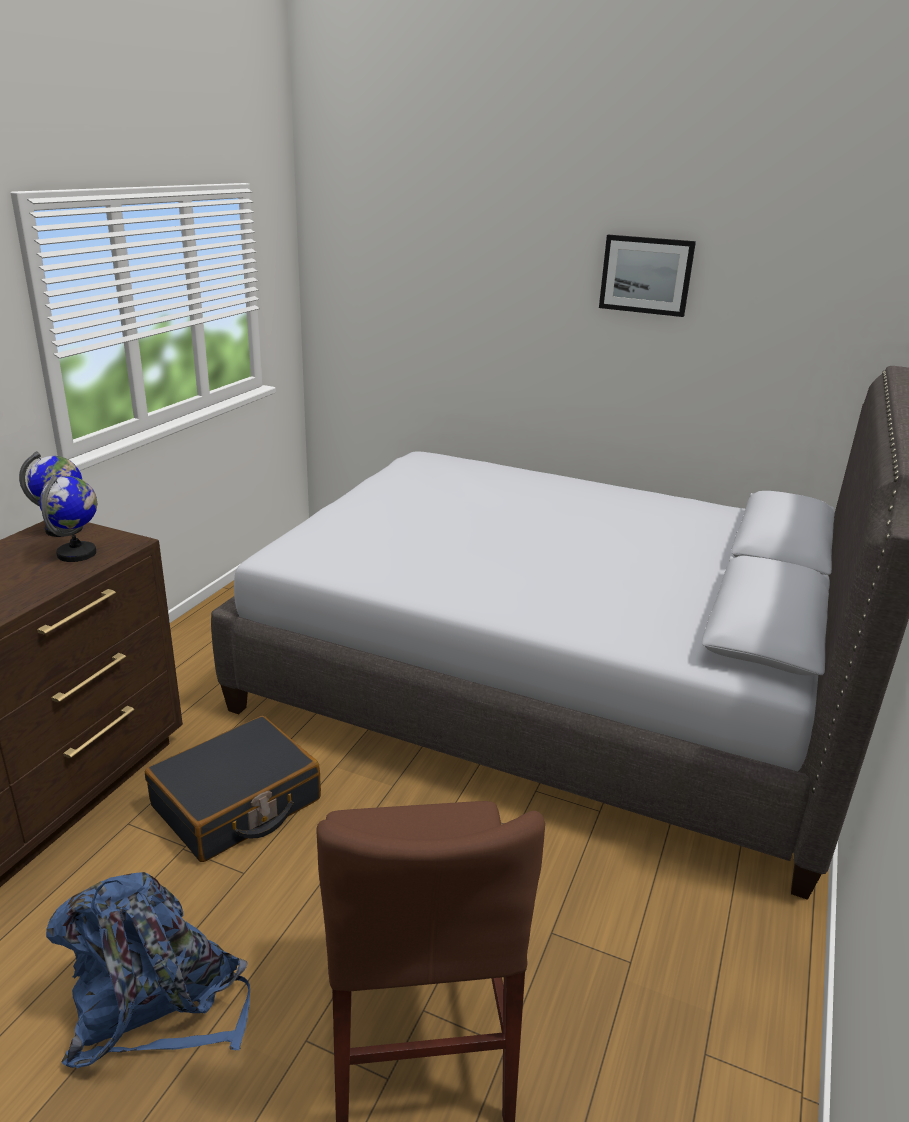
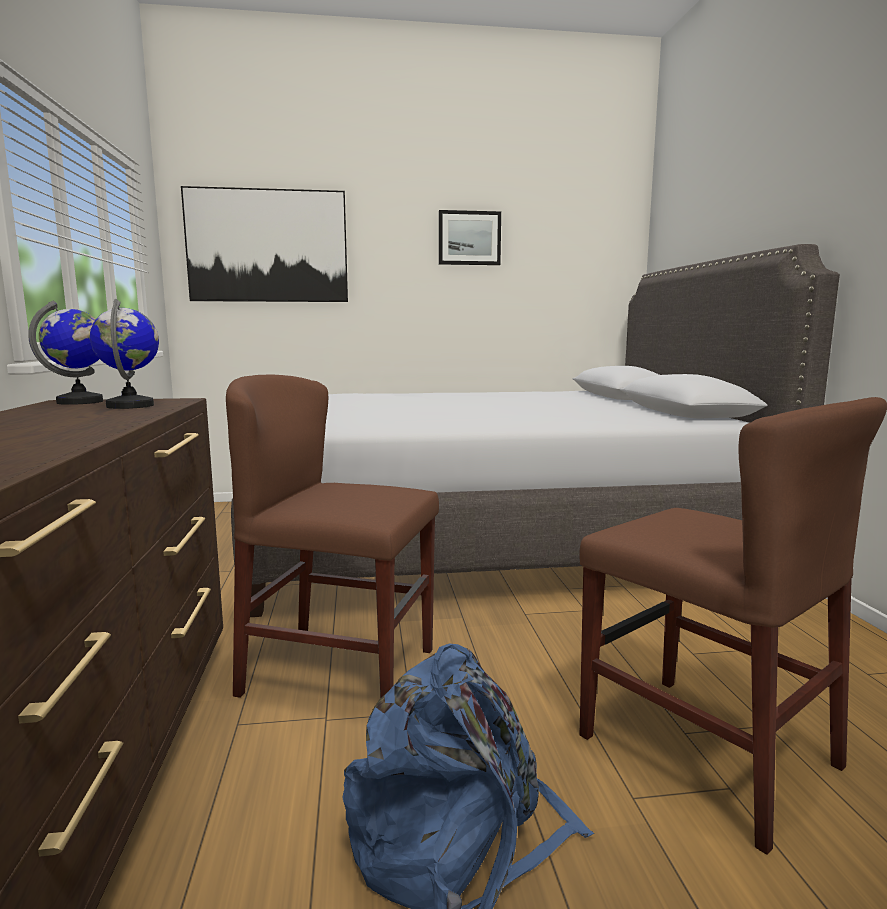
camera: 30 degrees left, 15 degrees down
(237, 804) = (340, 671): black suitcase -> brown chair
(401, 267) = (267, 246): none -> picture

